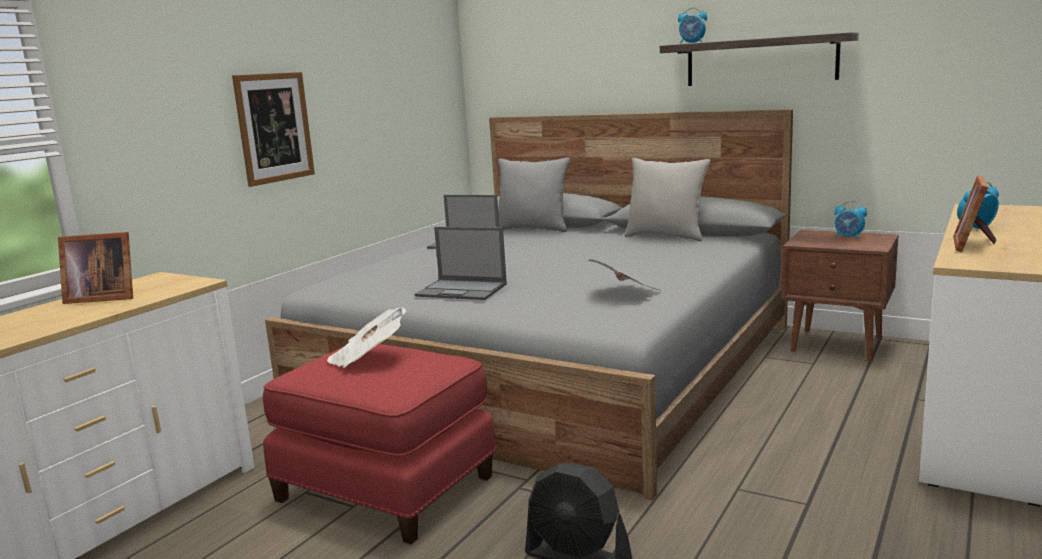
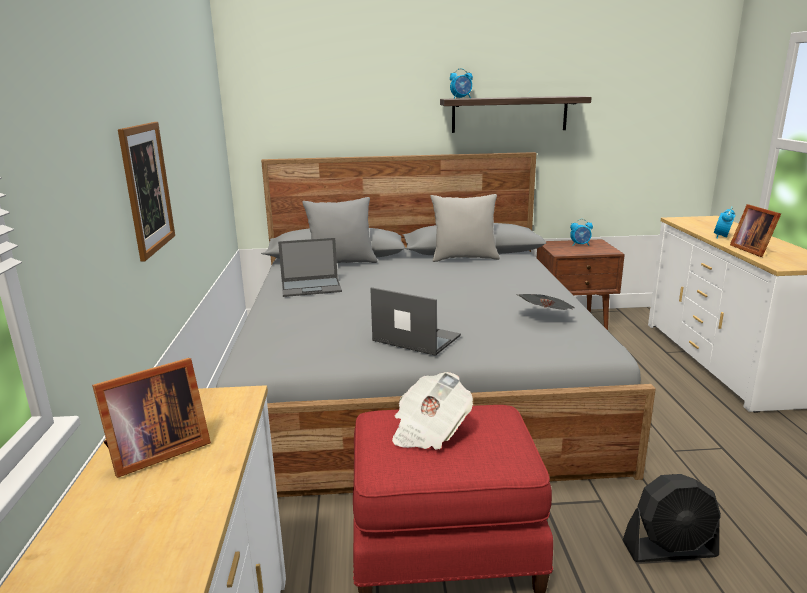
camera: 35 degrees left, 5 degrees up
(462, 290) = (415, 338): laptop -> laptop turned 135 degrees counterclockwise

